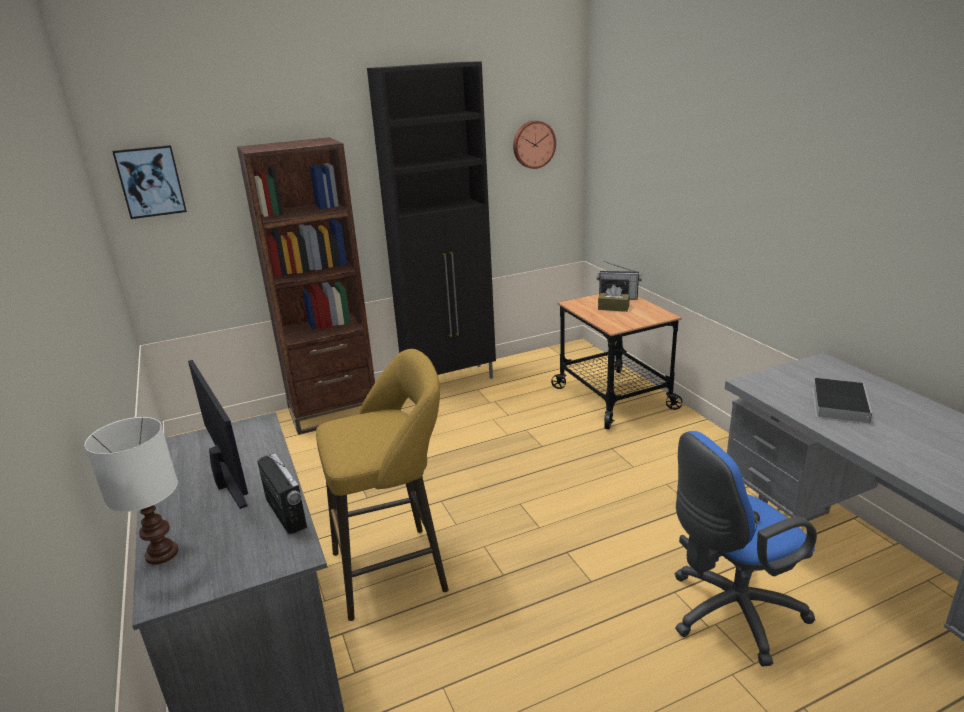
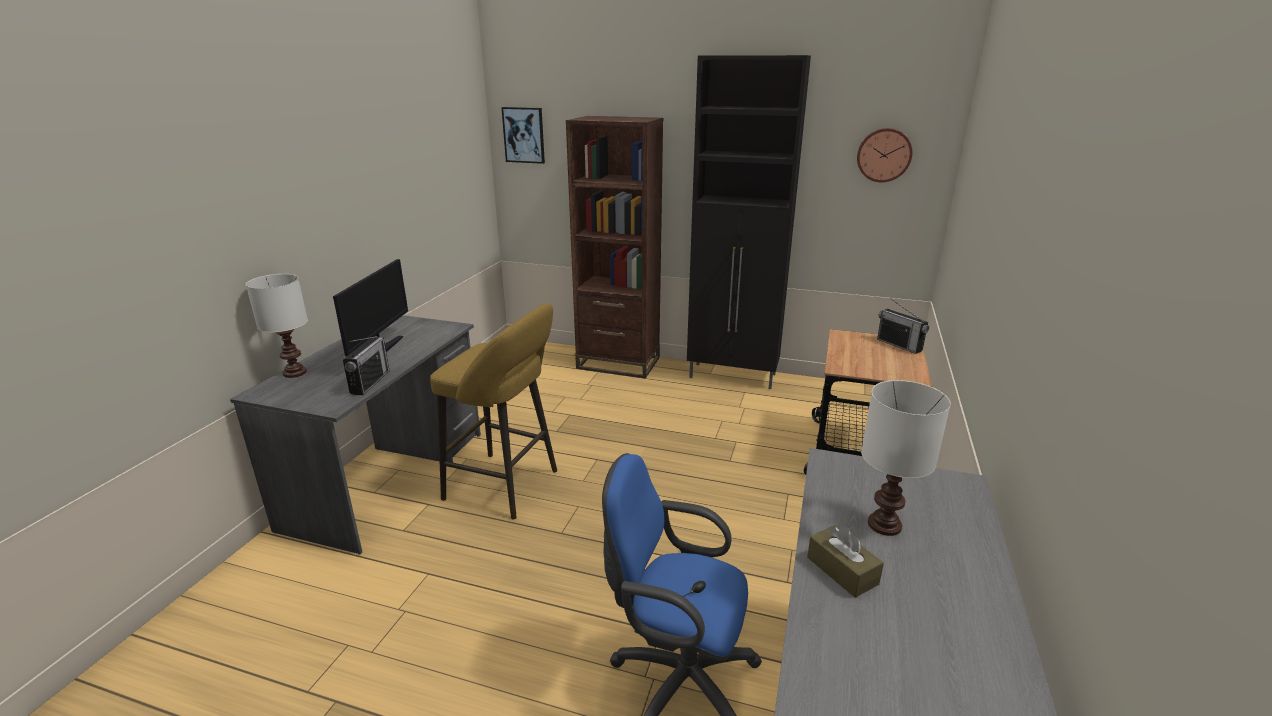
camera: 40 degrees right, 0 degrees up
(613, 308) = (874, 352): brown tissue box -> brown tissue box (842, 571)
(838, 403) = (883, 525): book -> white table lamp

